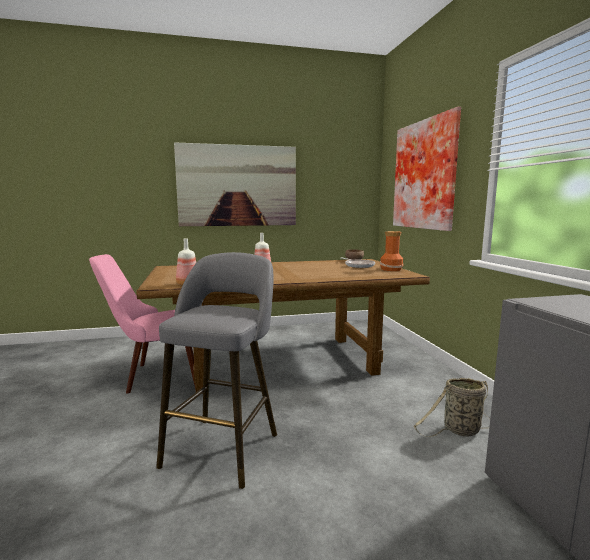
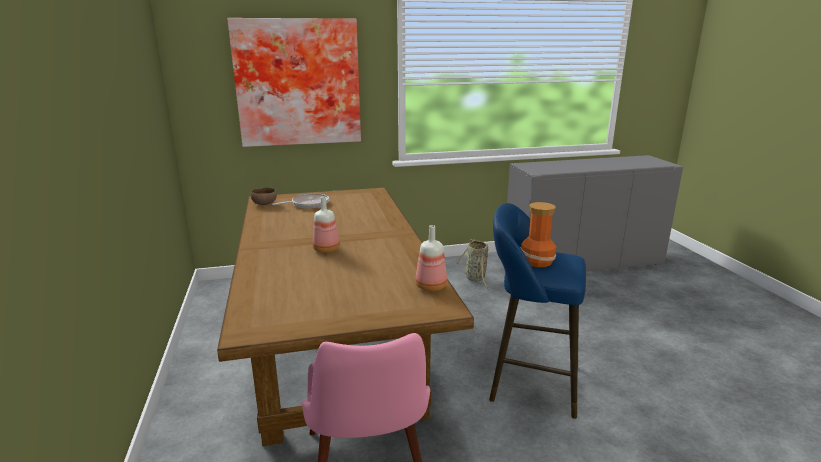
camera: 90 degrees left, 10 degrees up
(224, 446) = (528, 382): grey stool -> blue stool
(237, 186) = (98, 131): picture -> none
(391, 269) = (340, 194): vase -> vase (536, 261)

